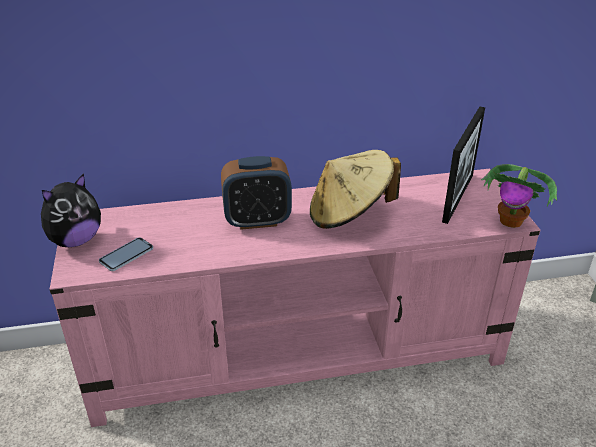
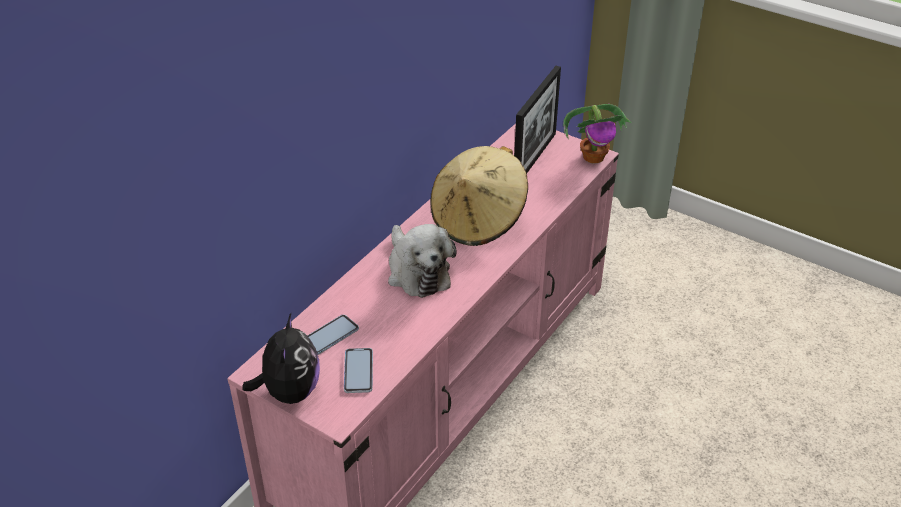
camera: 45 degrees left, 5 degrees up
(147, 225) = (330, 336): none -> phone
(257, 221) = (417, 271): alarm clock -> plush toy
(458, 197) = (534, 158): picture frame -> picture frame turned 45 degrees clockwise

